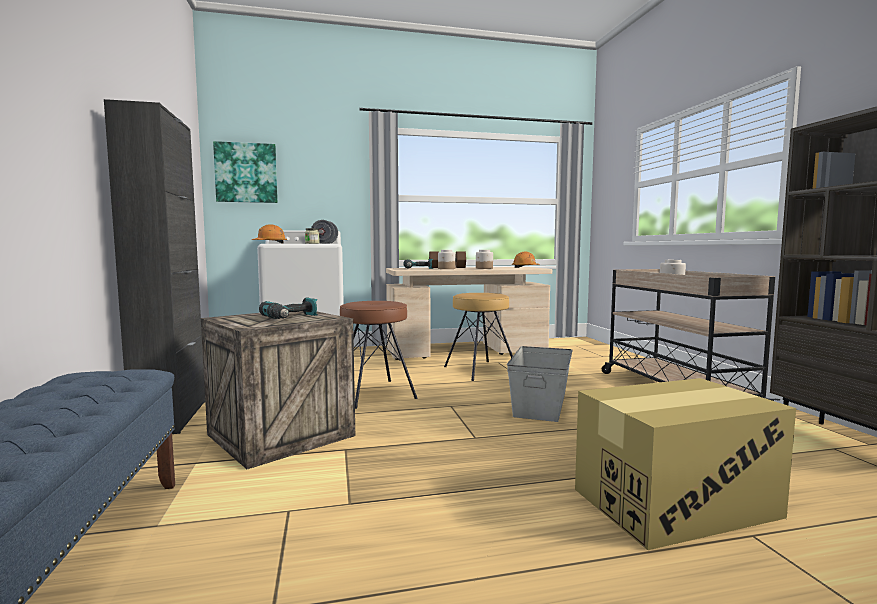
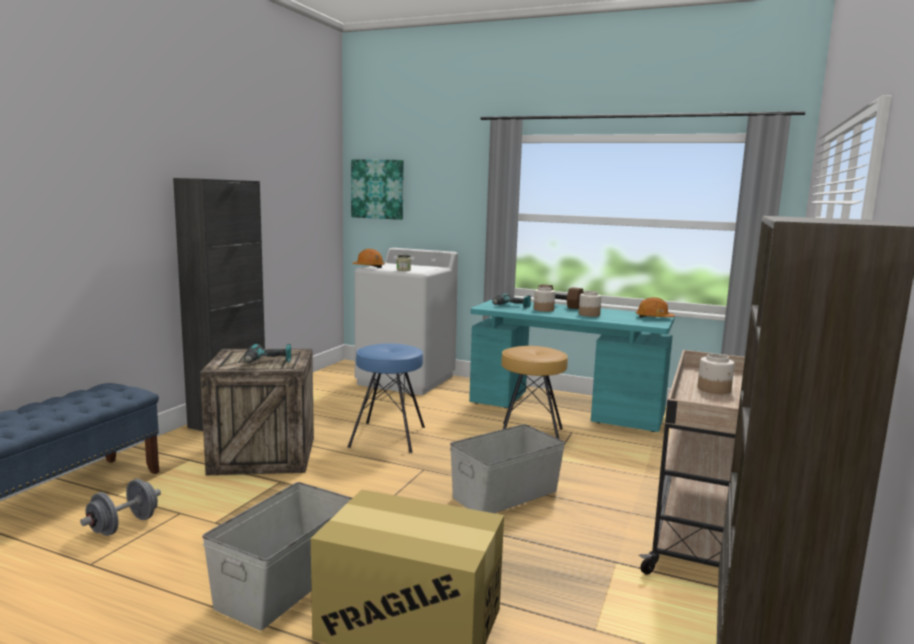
camera: 35 degrees right, 5 degrees up
(325, 243) = (429, 268): grey dumbbell -> grey dumbbell (124, 526)
(374, 393) = (388, 436): brown stool -> blue stool
(466, 352) = (565, 410): beige desk -> turquoise desk
(528, 521) = (284, 583): none -> grey storage box

